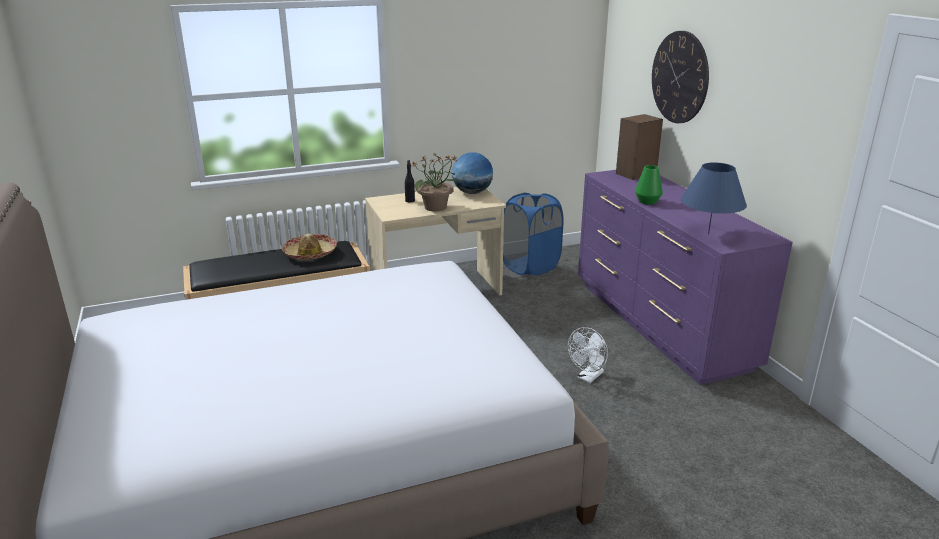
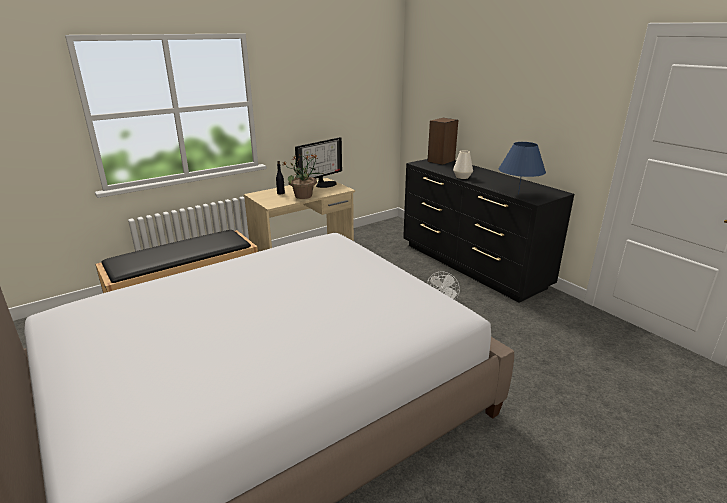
camera: 15 degrees left, 0 degrees up
(310, 253) = (206, 241): hat -> none
(472, 192) = (325, 184): globe -> monitor
(530, 266) = (364, 236): blue laundry basket -> none
(647, 201) = (462, 177): green vase -> white vase
(660, 325) = (472, 265): purple dresser -> black dresser
(679, 77) = (470, 88): wall clock -> none

